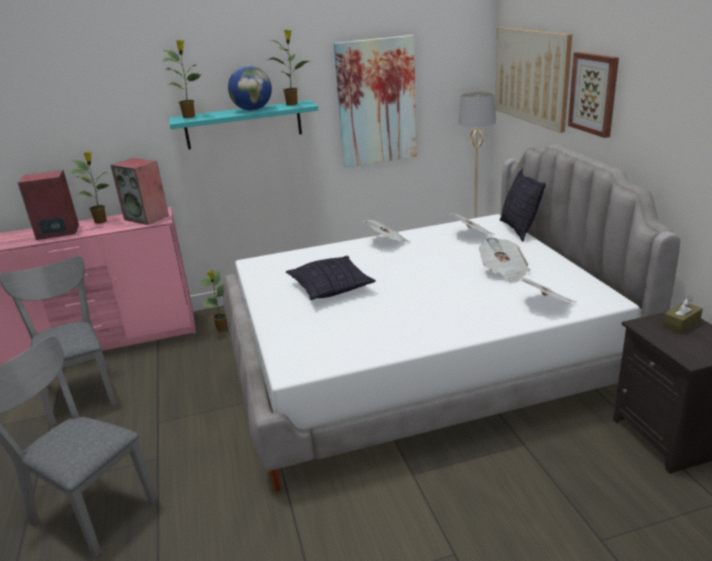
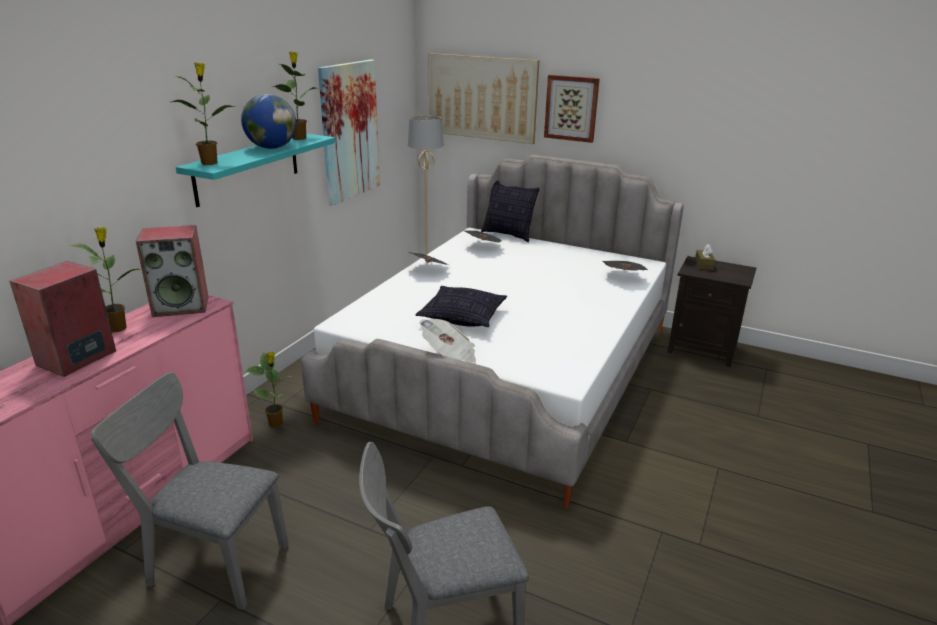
camera: 50 degrees left, 0 degrees up
(504, 272) = (558, 265): newspaper -> newspaper (449, 355)

